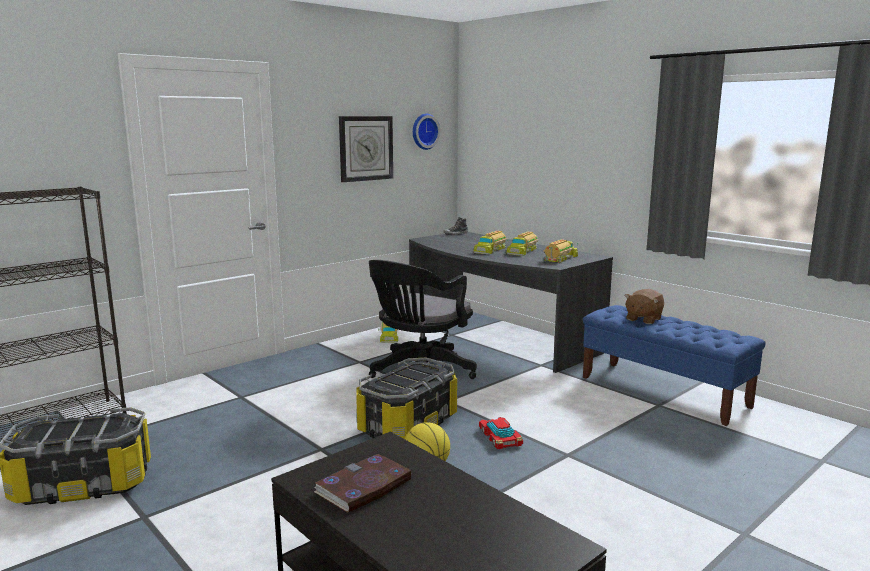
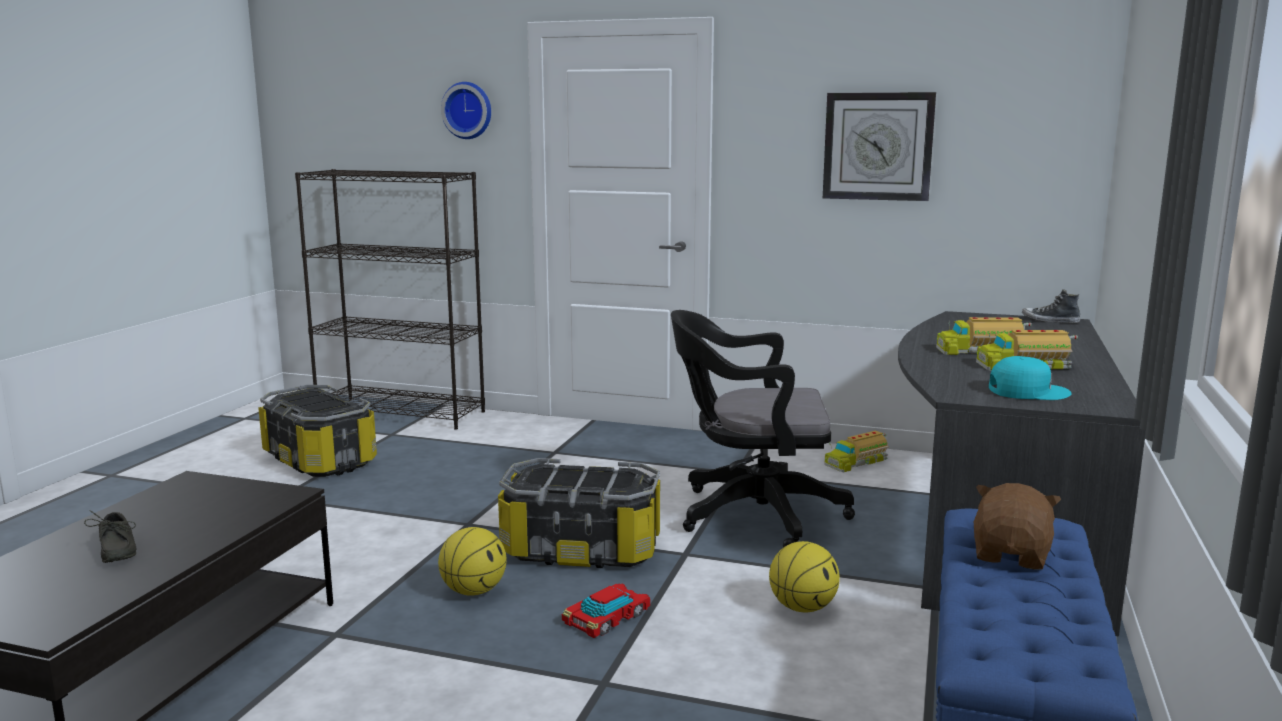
camera: 60 degrees right, 0 degrees up
(364, 487) = (176, 507): book -> none
(424, 131) = (1017, 120): wall clock -> wall clock (468, 110)
(439, 517) = (114, 552): none -> grey shoe
(533, 393) = (803, 607): none -> basketball
(560, 258) = (1027, 391): toy truck -> turquoise cap
(643, 319) = (1012, 555): brown plush toy -> brown plush toy turned 105 degrees clockwise

